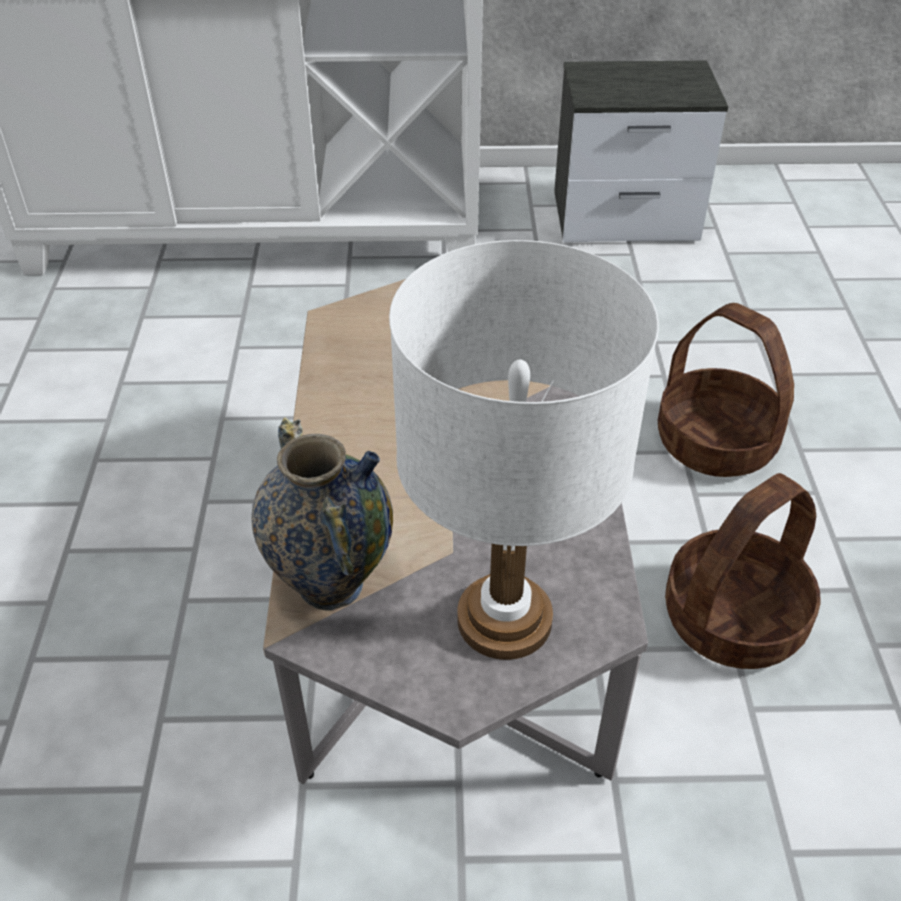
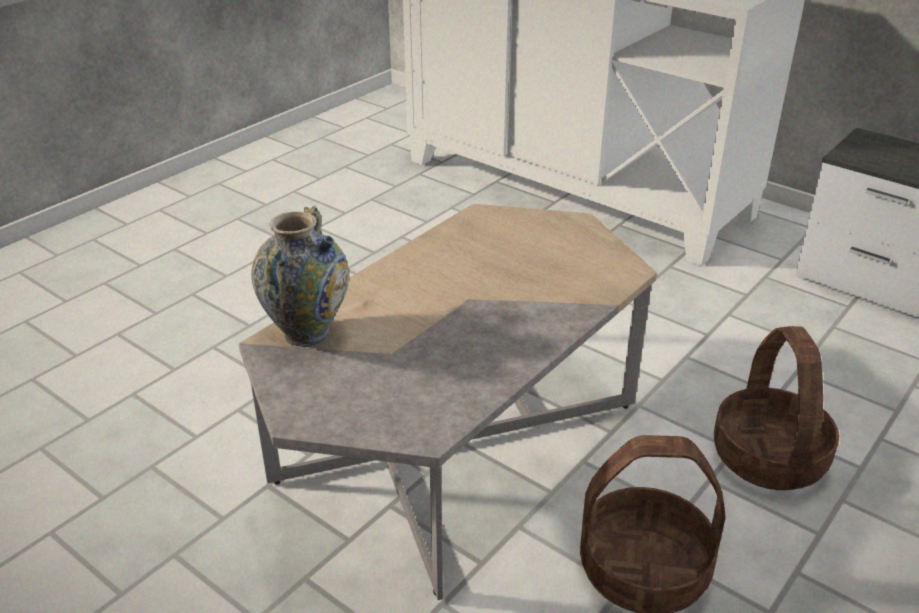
camera: 40 degrees right, 10 degrees down
(503, 619) = (372, 398): white table lamp -> none

